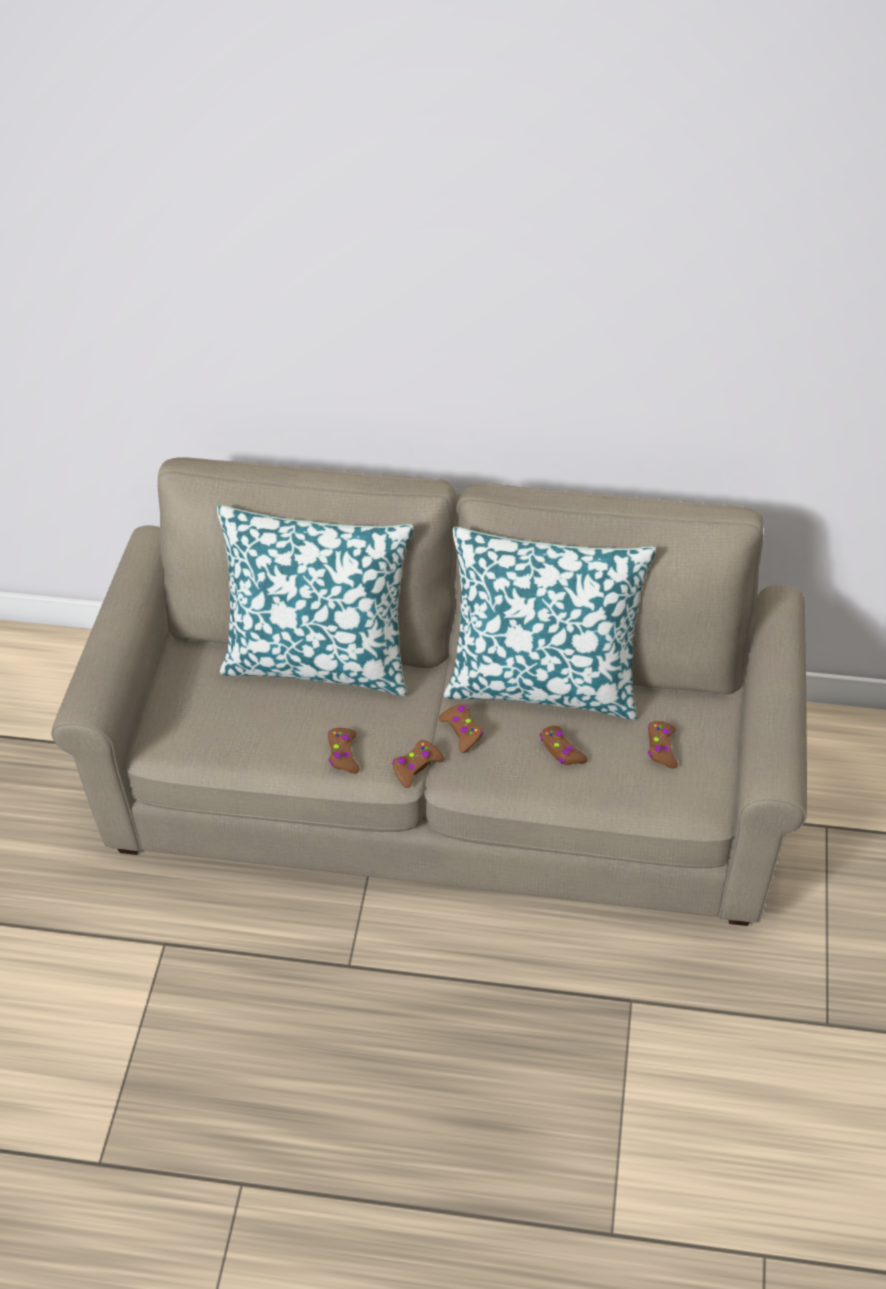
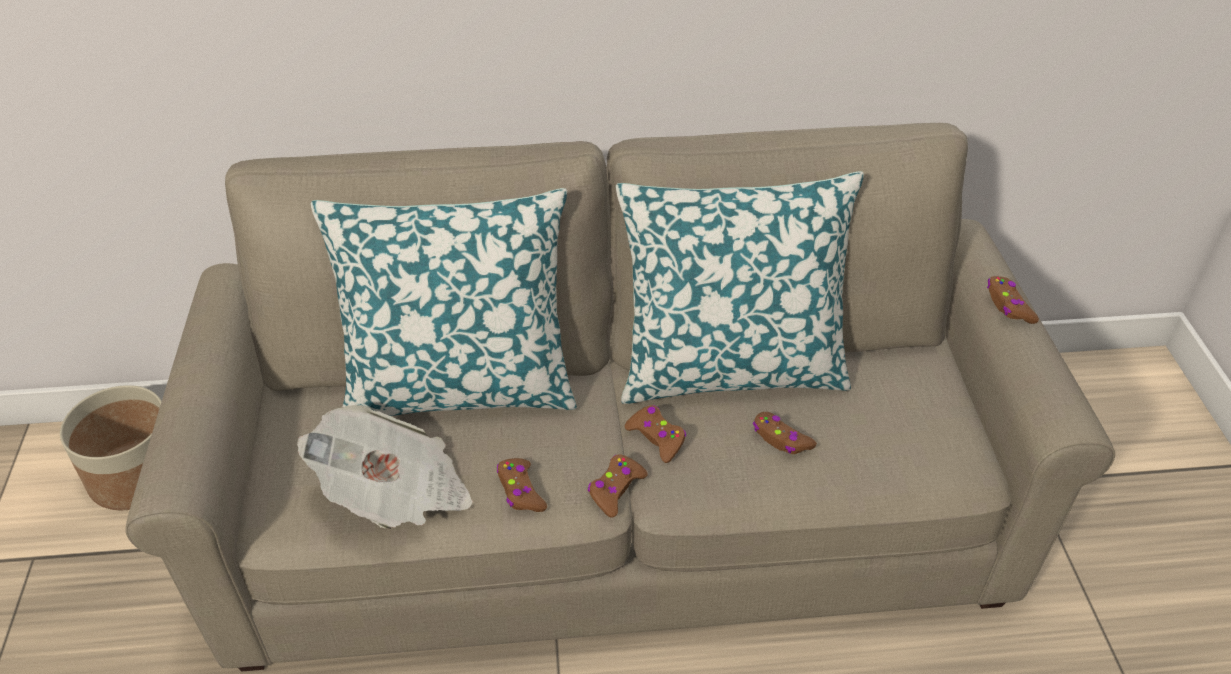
camera: 15 degrees left, 5 degrees down
(62, 678) = (137, 475): none -> planter
(249, 739) = (395, 494): none -> newspaper
(661, 748) = (892, 416): brown game controller -> brown game controller (1008, 305)

